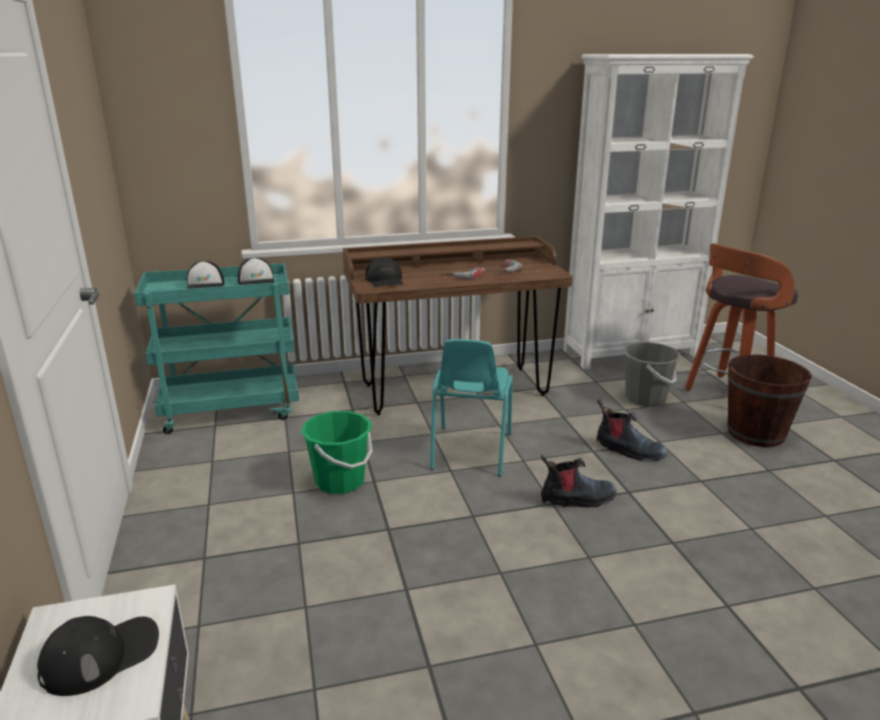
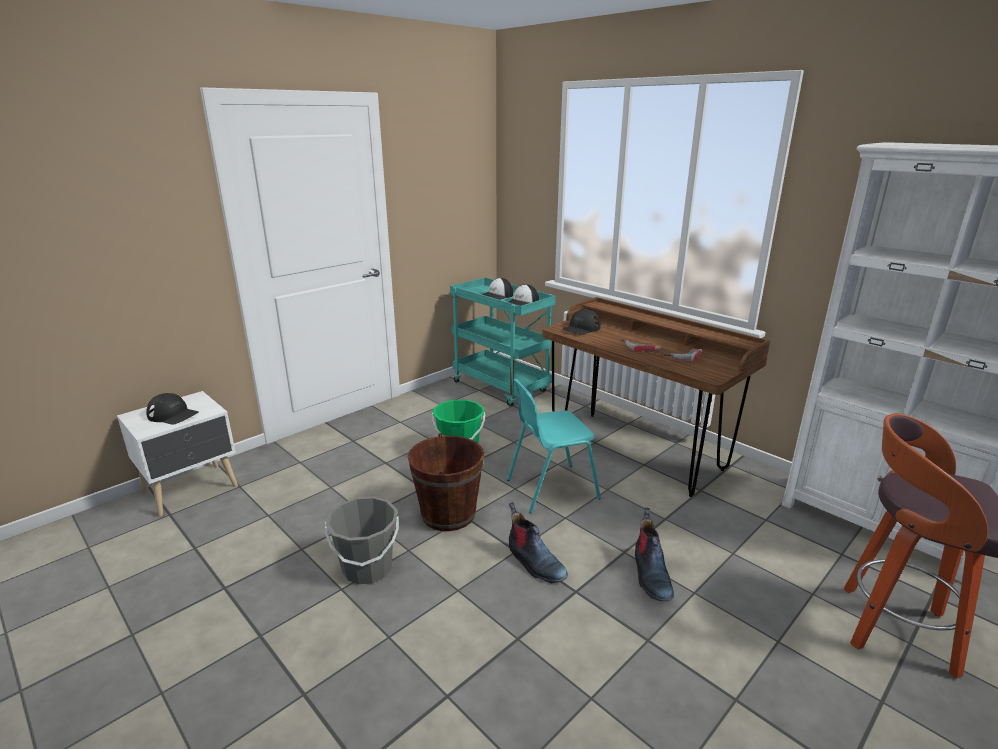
camera: 60 degrees right, 0 degrees up
(645, 398) = (778, 562): grey bucket -> grey bucket (367, 568)
(756, 433) = (818, 674): brown bucket -> brown bucket (448, 514)

